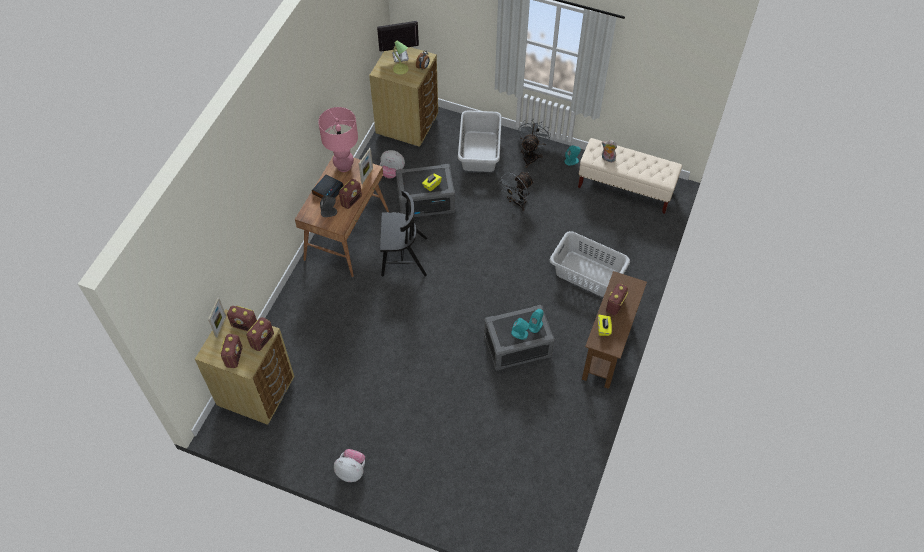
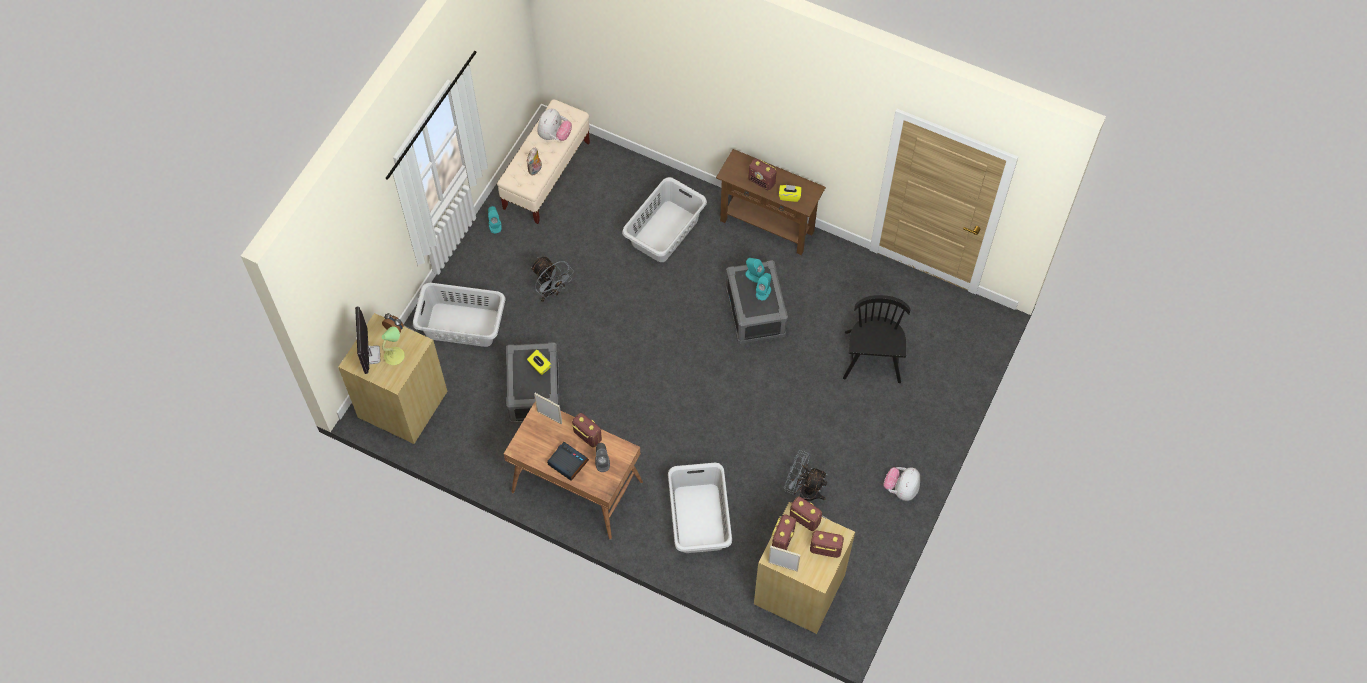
camera: 85 degrees left, 5 degrees up
(321, 317) = (698, 519): none -> grey laundry basket
(344, 166) = (530, 443): pink table lamp -> none
(392, 172) = (480, 430): plush toy -> plush toy (554, 135)
(401, 256) = (617, 426): black chair -> black chair (872, 360)
(531, 155) = (478, 268): grey fan -> grey fan (803, 490)

